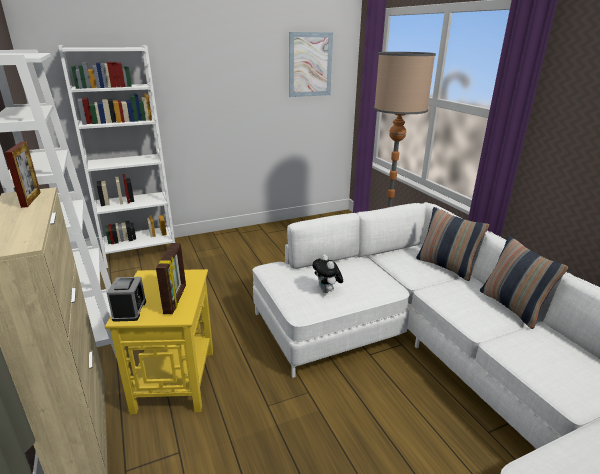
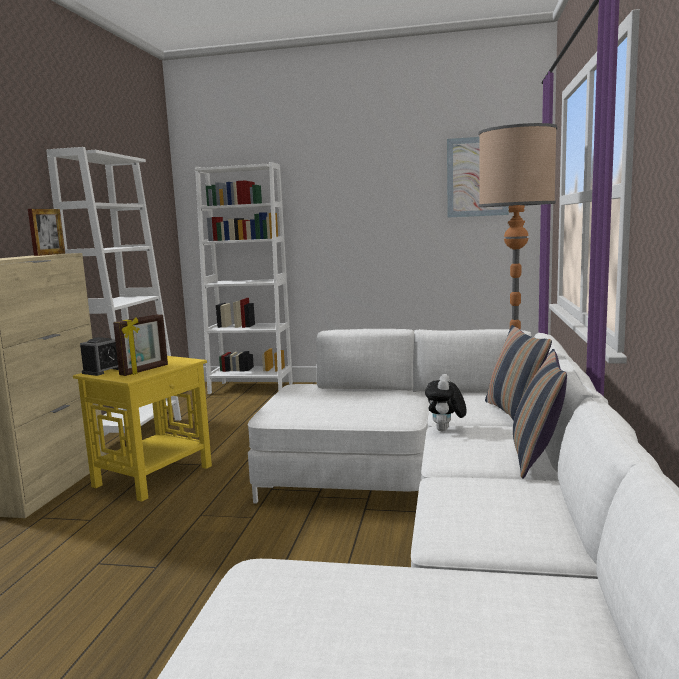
camera: 35 degrees right, 15 degrees down
(327, 291) = (321, 407): plush toy -> plush toy (445, 430)

